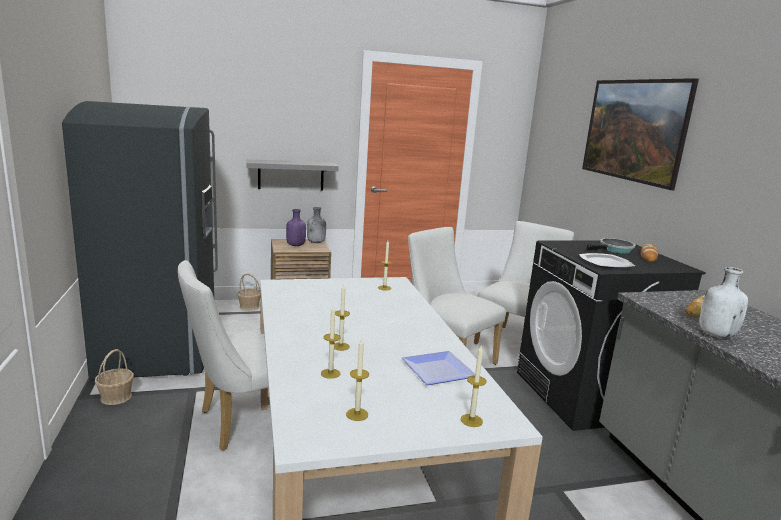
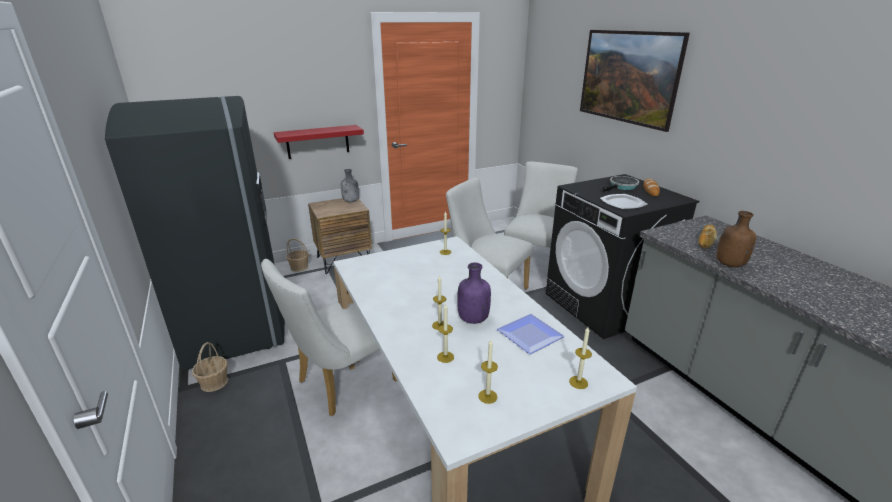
camera: 10 degrees left, 10 degrees up
(291, 175) = (317, 141): grey shelf -> red shelf
(295, 245) = (334, 207): purple bottle -> purple bottle (472, 319)
(715, 334) = (729, 264): white bottle -> brown bottle

